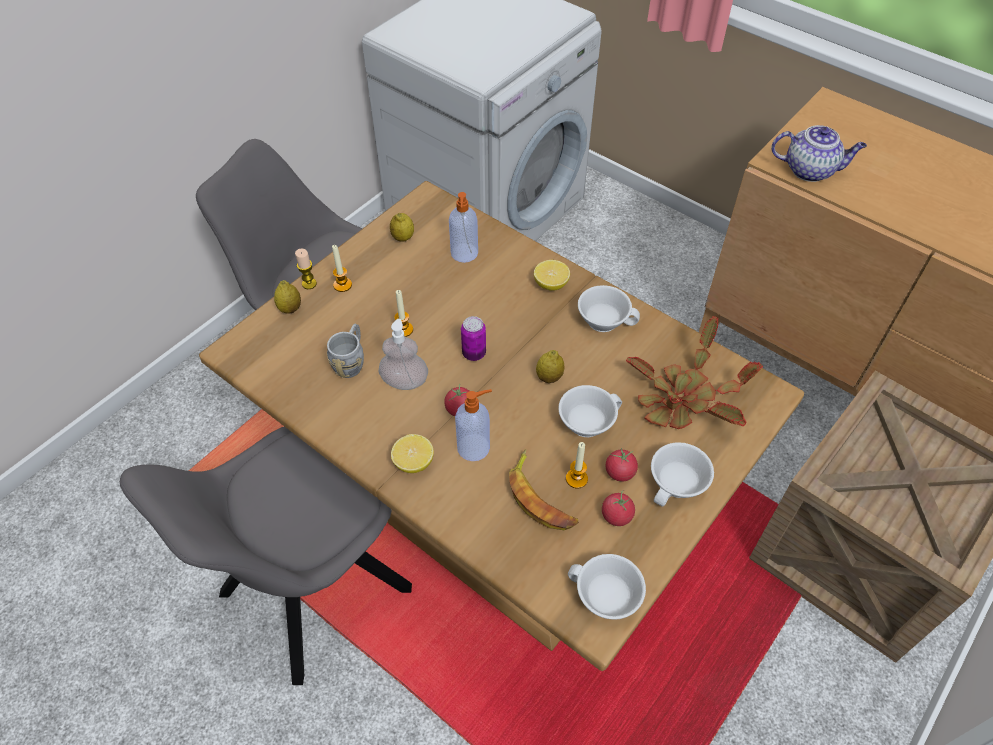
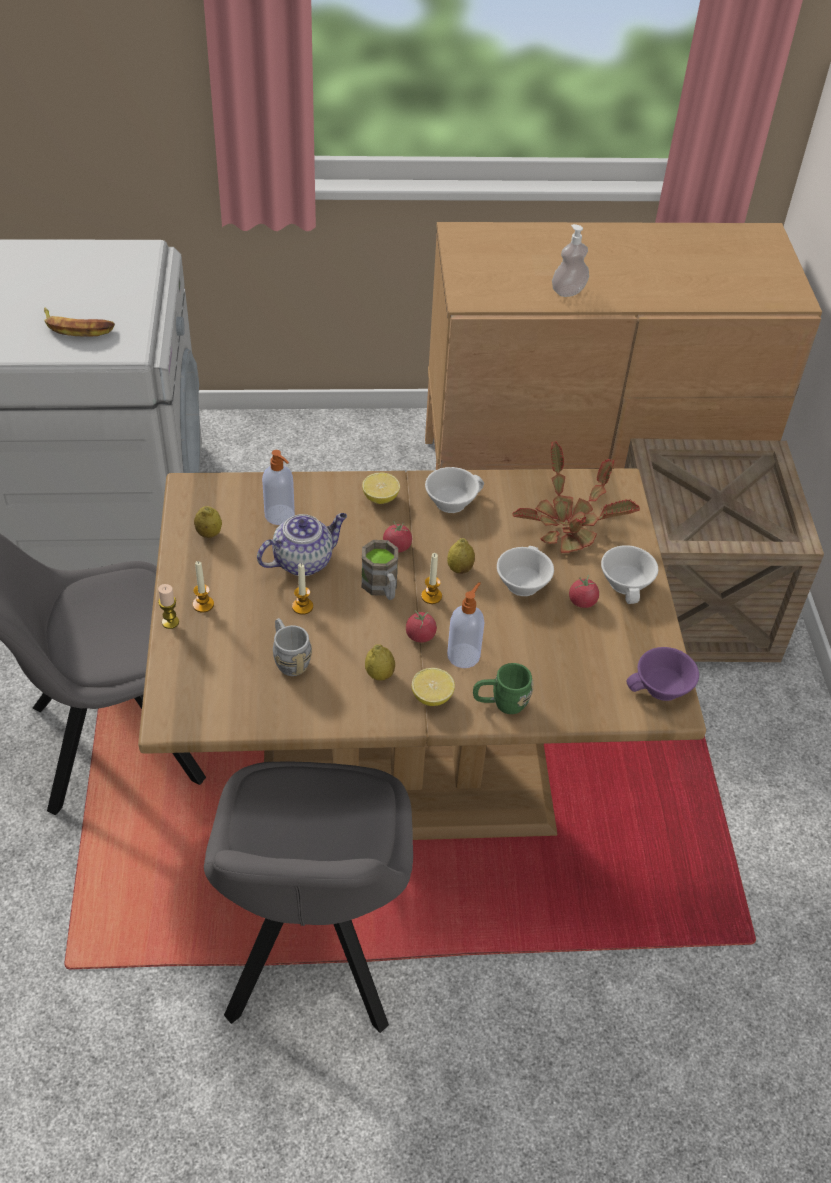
camera: 45 degrees left, 5 degrees down
(290, 308) = (179, 653): lemon -> lemon (379, 674)
(404, 381) = (352, 644): soap dispenser -> soap dispenser (568, 291)
(458, 506) = (501, 703): none -> green mug
(474, 353) = (382, 588): can -> brown mug
(541, 497) = (550, 656): banana -> banana (77, 327)
(576, 479) = (559, 626): candle -> candle (431, 596)
(604, 598) = (662, 689): white cup -> purple cup
(616, 515) = (612, 631): tomato -> tomato (397, 547)
(810, 170) = (498, 295): teapot -> teapot (304, 560)

